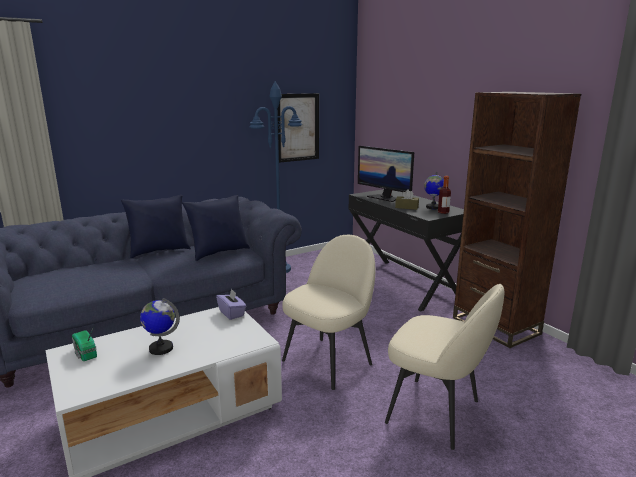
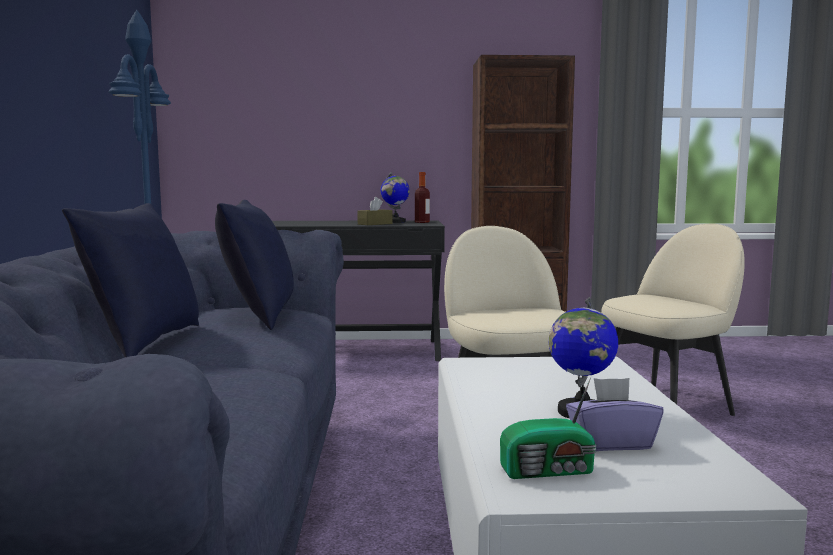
camera: 60 degrees left, 10 degrees down
(232, 313) = (487, 363): purple tissue box -> purple tissue box (611, 443)
(298, 127) = (112, 118): picture -> none
(384, 198) = (312, 223): monitor -> none

